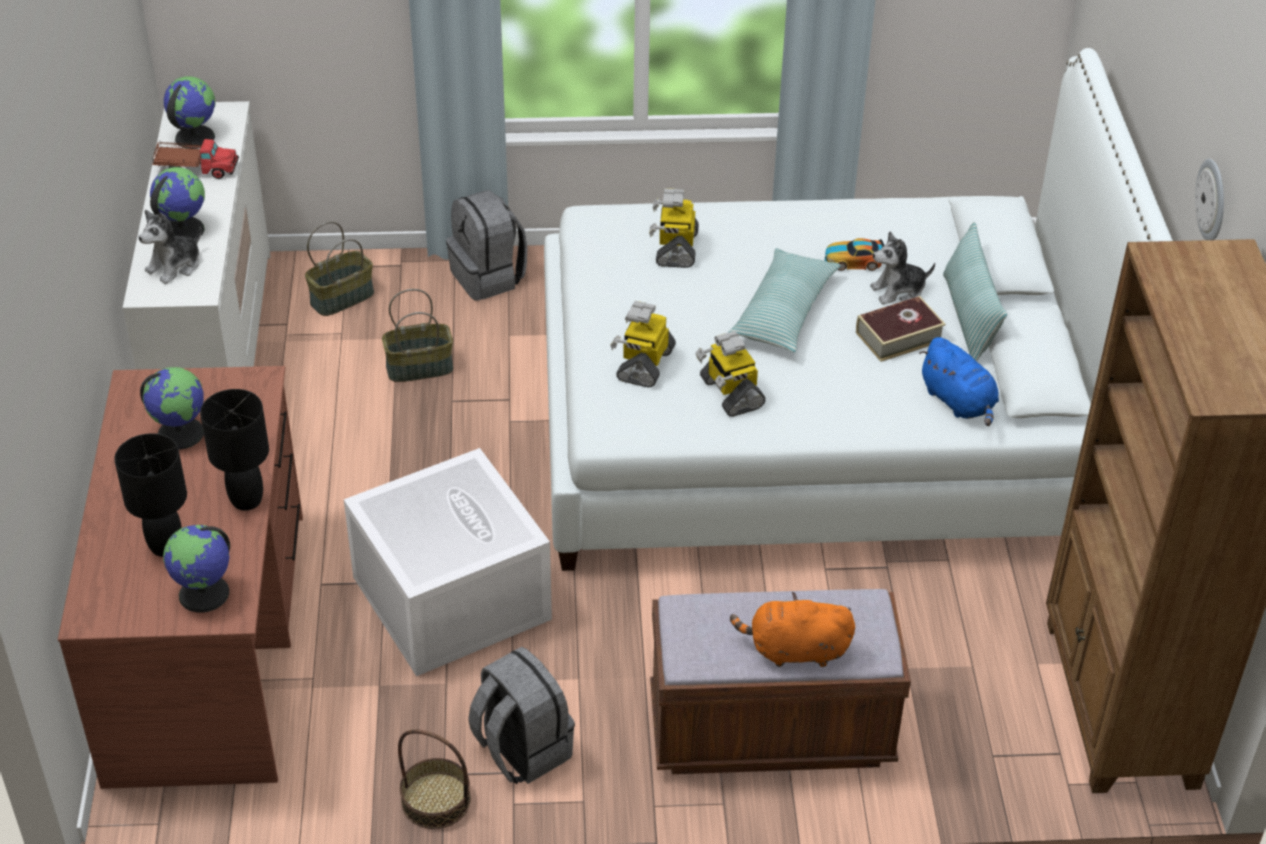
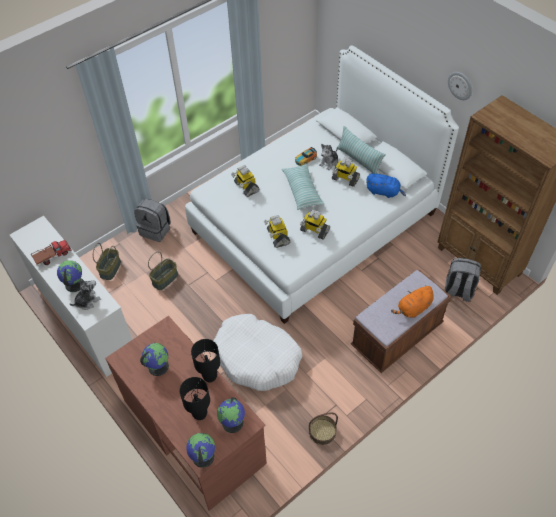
camera: 35 degrees left, 10 degrees up
(175, 266) = (87, 301): plush toy -> plush toy turned 135 degrees counterclockwise
(194, 137) = (37, 243): globe -> globe (202, 456)
(448, 597) = (257, 358): white storage box -> white dog bed
(521, 750) = (331, 395): grey backpack -> grey backpack (458, 291)
(899, 337) = (345, 179): book -> toy robot

